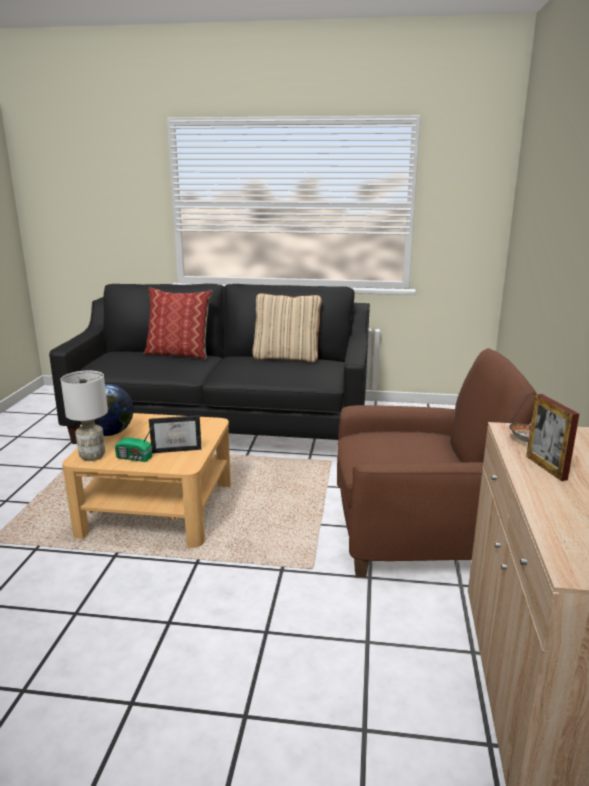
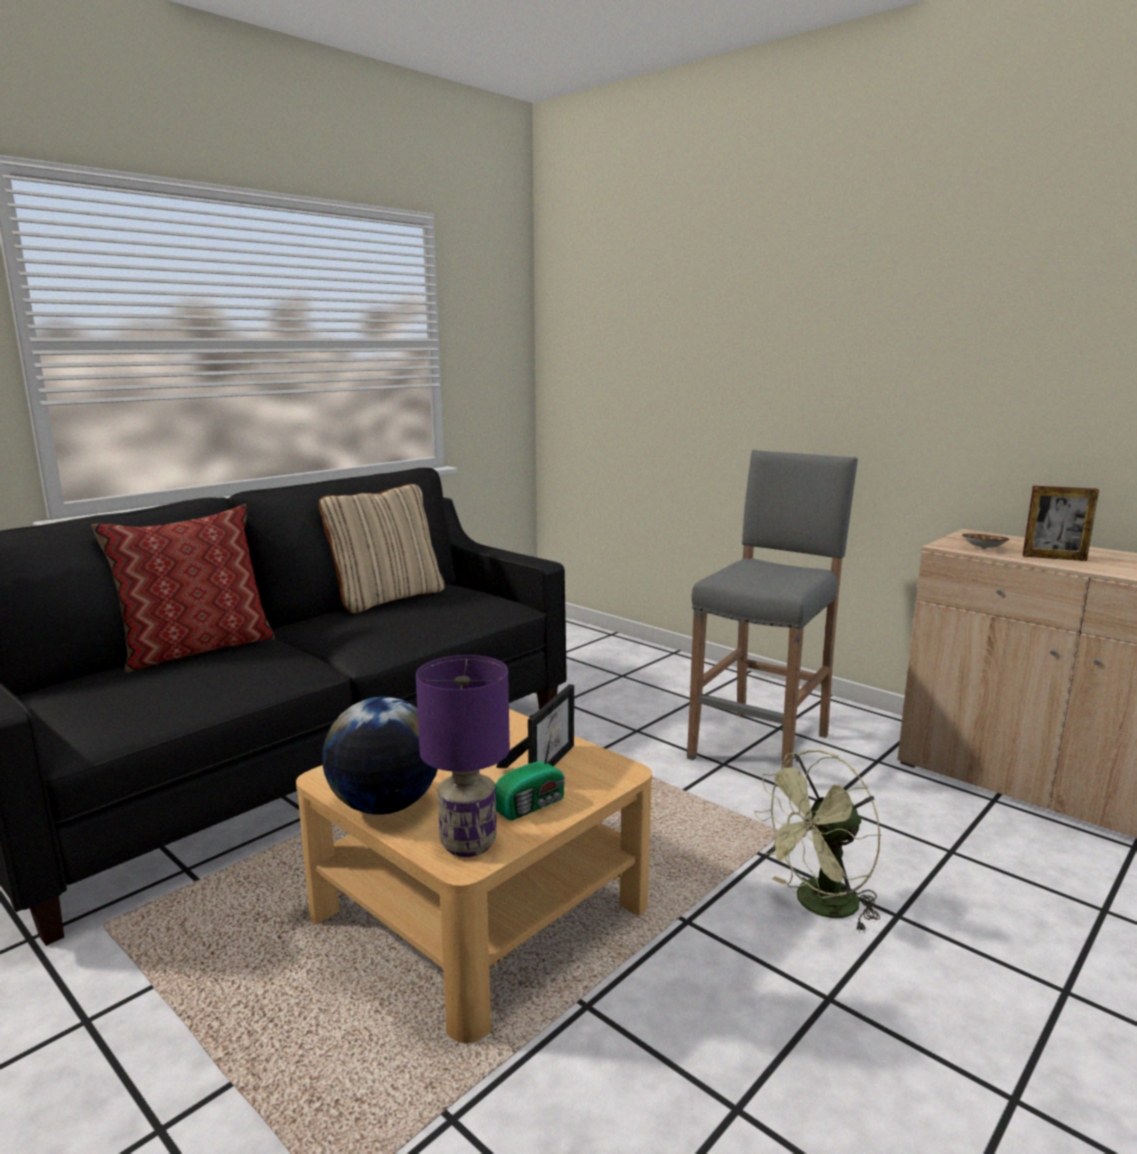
camera: 55 degrees left, 5 degrees down
(93, 456) = (469, 843): white table lamp -> purple table lamp
(248, 600) = (818, 906): none -> green fan
(415, 534) = (762, 745): brown armchair -> grey stool

